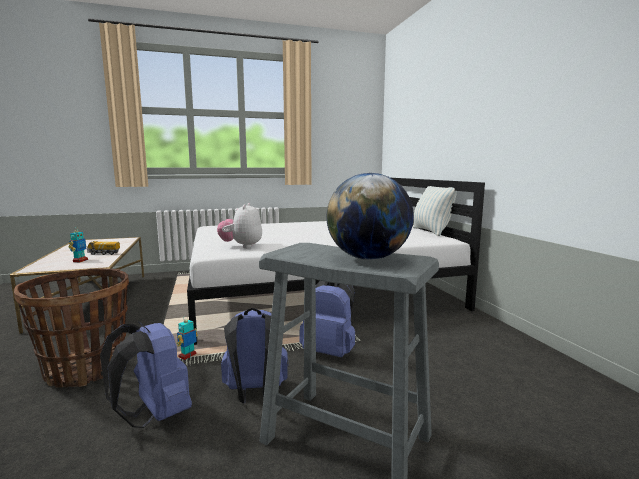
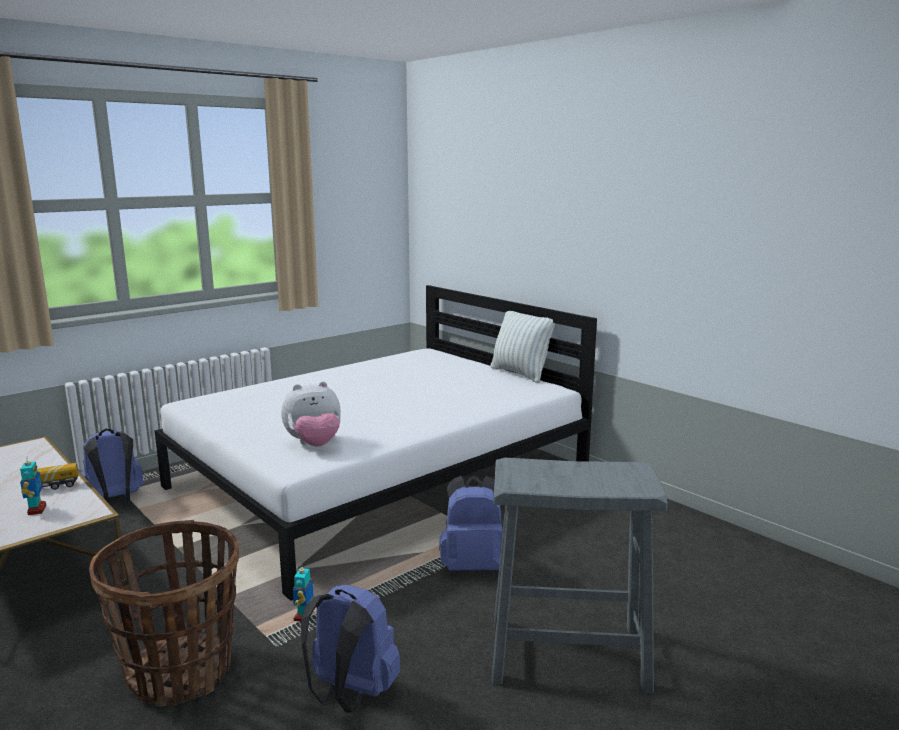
camera: 25 degrees left, 5 degrees up
(242, 246) = (314, 445): plush toy -> plush toy turned 90 degrees counterclockwise
(255, 394) = (437, 638): blue backpack -> blue backpack (115, 502)
(368, 258) = (598, 476): globe -> none

